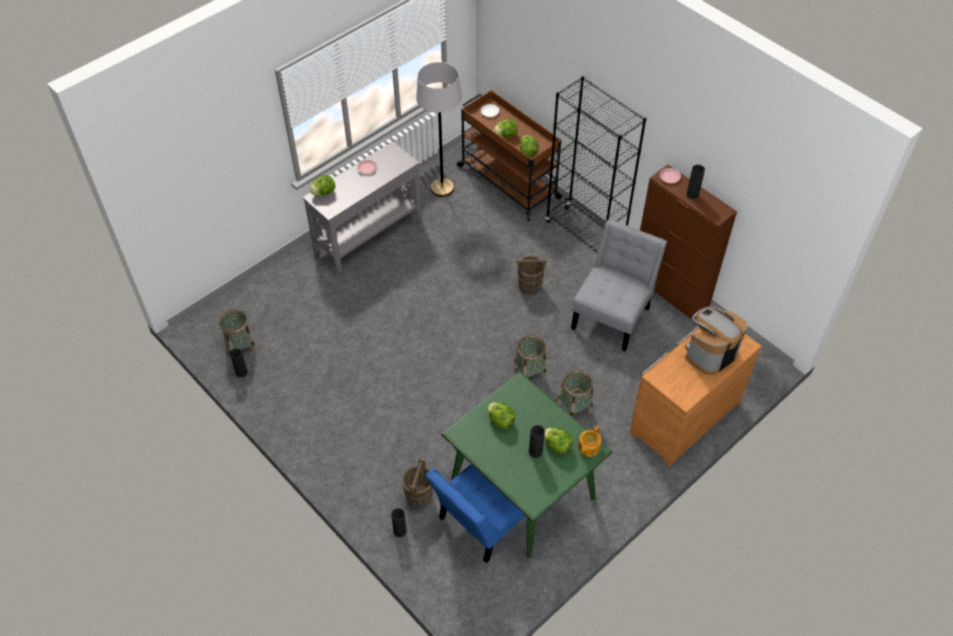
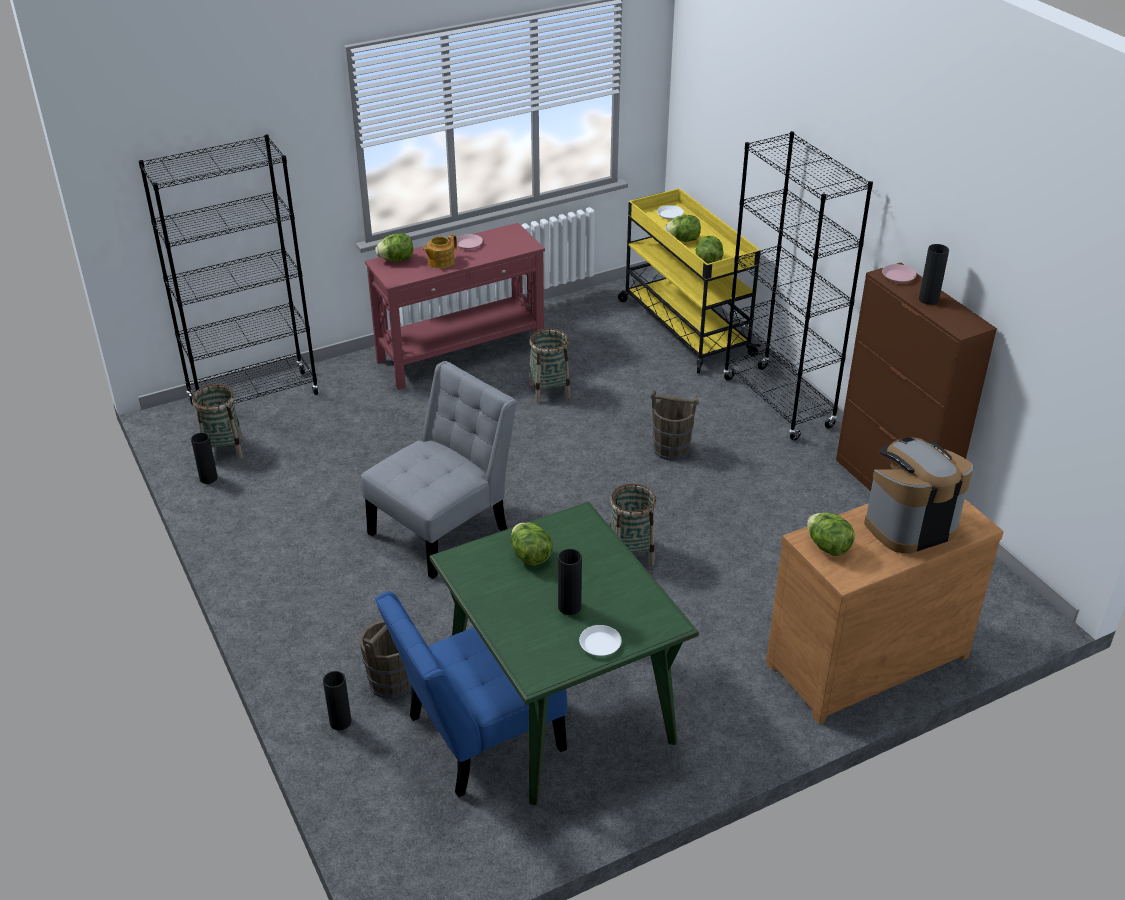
camera: 15 degrees right, 15 degrees down
(244, 300) = (254, 398): none -> black bookcase
(369, 234) = (462, 354): grey console table -> red console table
(442, 188) = (587, 320): grey floor lamp -> none
(507, 181) = (684, 326): brown cart -> yellow cart
(557, 445) = (608, 605): lettuce -> lettuce (828, 547)
(561, 473) = (600, 644): none -> white plate
(574, 407) = (685, 612): basket -> basket (549, 391)
(588, 447) = (659, 618): teapot -> teapot (440, 261)
(613, 314) = (789, 504): grey chair -> grey chair (444, 528)

